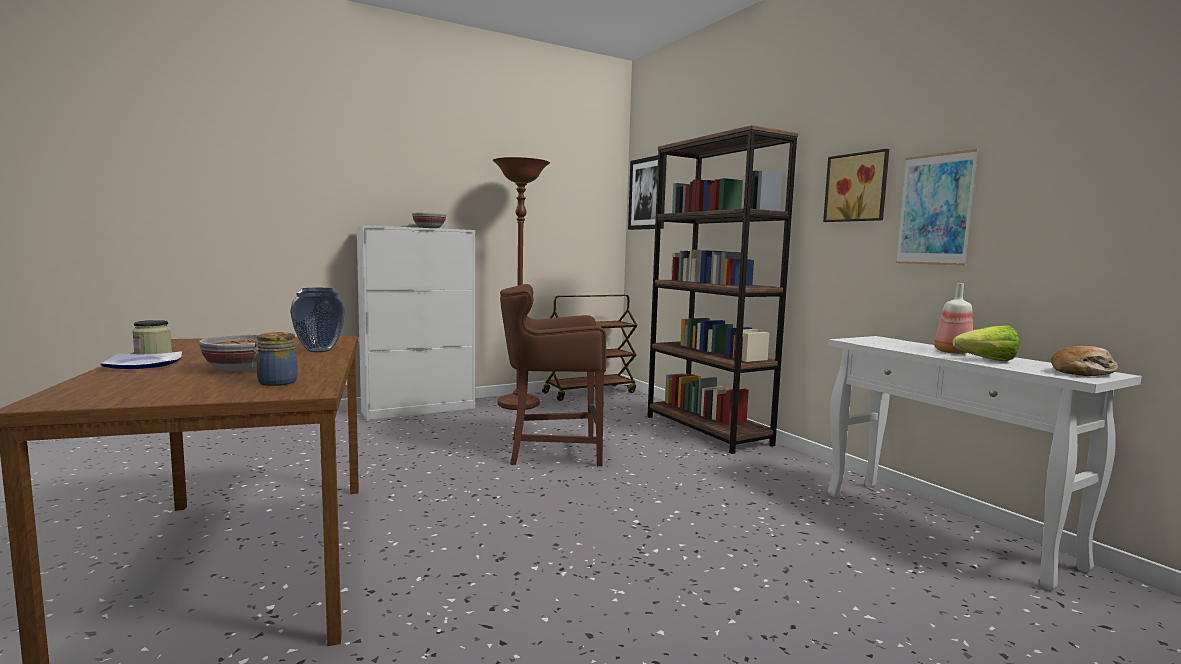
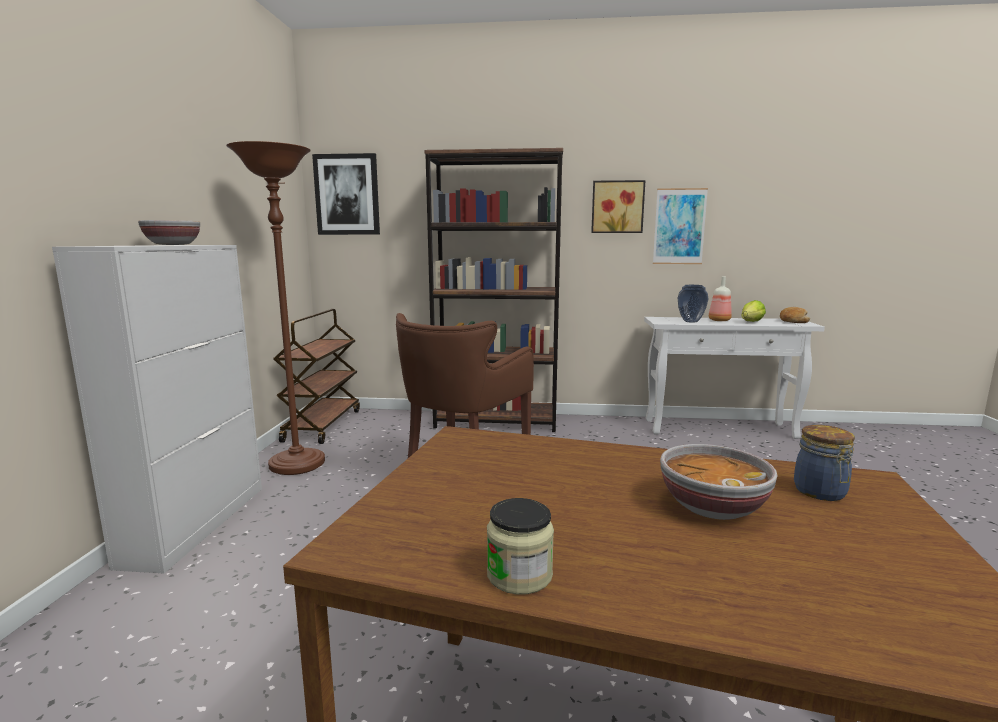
camera: 55 degrees left, 5 degrees up
(145, 365) = (650, 582): plate -> none
(319, 350) = (572, 454): vase -> vase (690, 321)

